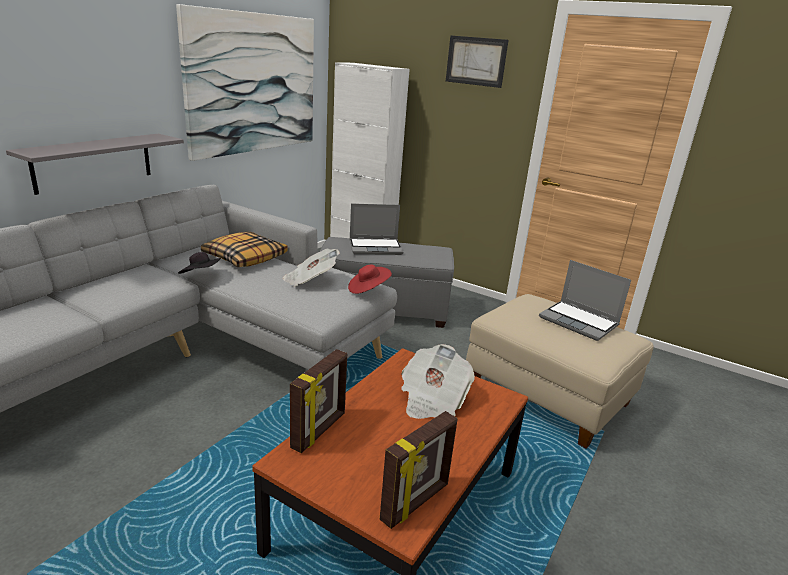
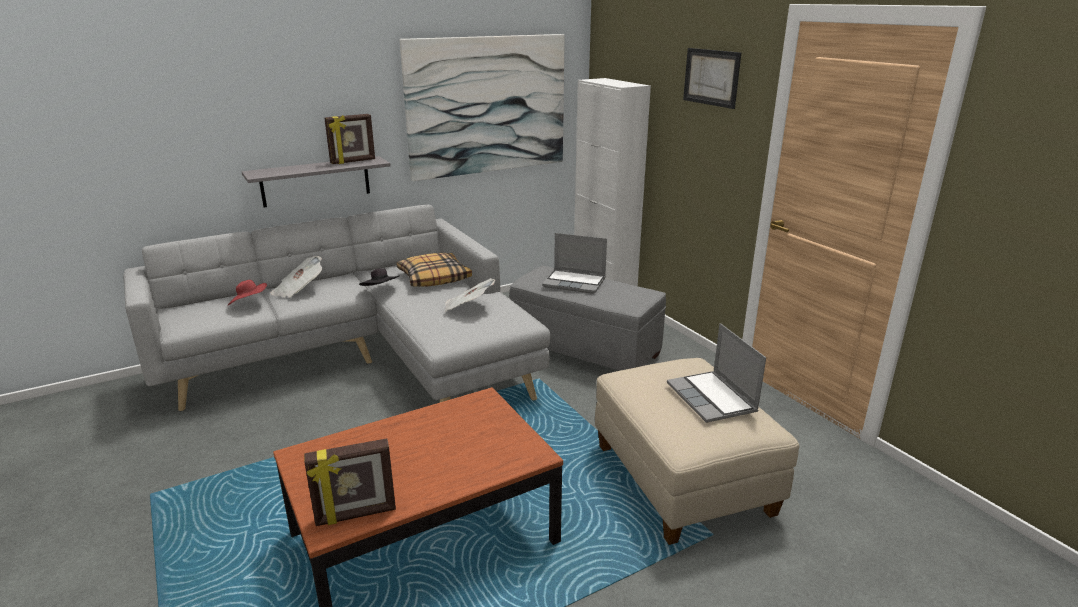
camera: 30 degrees right, 0 degrees up
(319, 431) = (345, 439): picture frame -> picture frame (353, 161)
(368, 289) = (513, 325): red hat -> red hat (249, 303)
(432, 399) = (465, 438): newspaper -> newspaper (298, 290)

